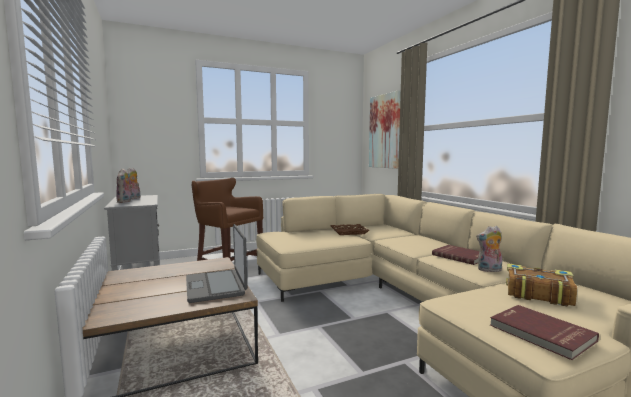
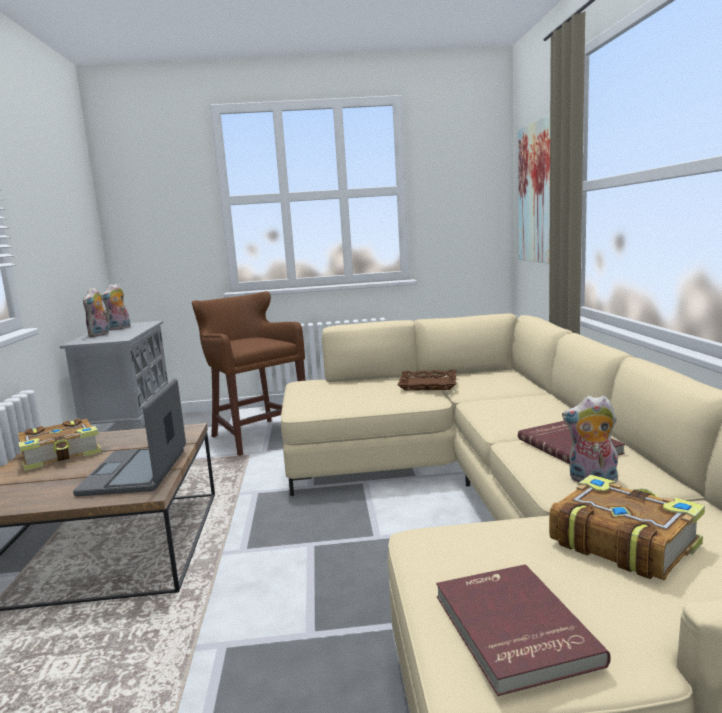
camera: 20 degrees right, 5 degrees up
(141, 280) = (62, 454): none -> book

